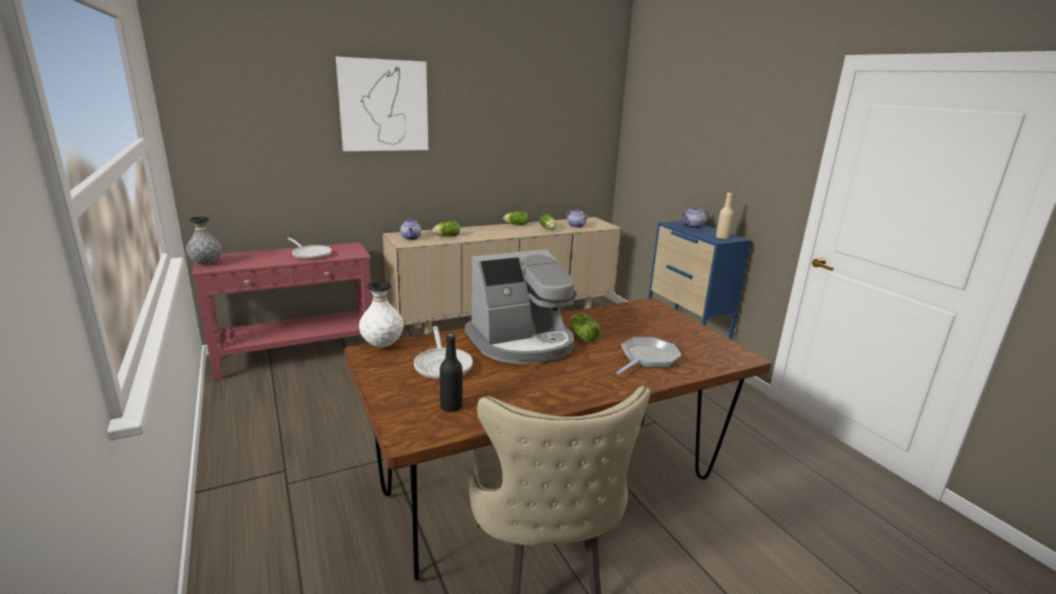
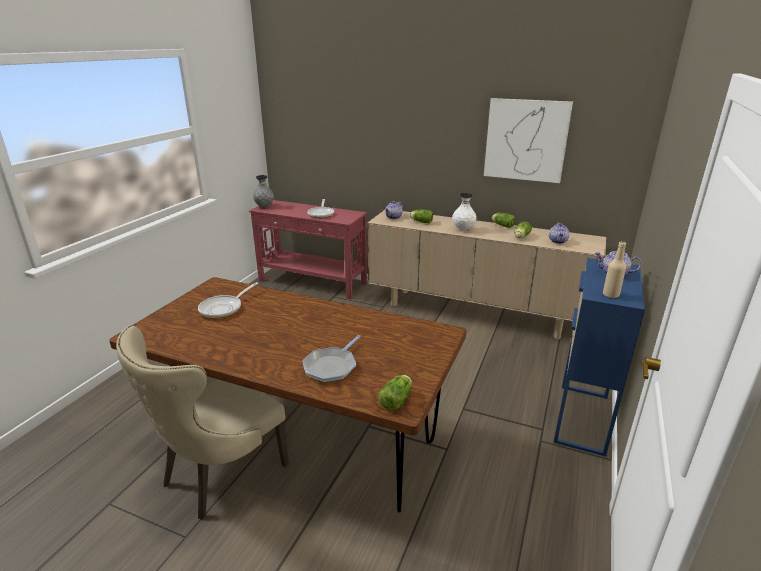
camera: 50 degrees right, 5 degrees up
(382, 345) = (228, 283): white vase -> white vase (463, 229)
(384, 105) = (393, 105): picture -> picture (526, 140)
(451, 407) = (176, 331): black bottle -> none
(522, 343) = (290, 316): coffee machine -> none
(582, 335) = (334, 329): lettuce -> lettuce (397, 400)
(647, 358) = (331, 366): frying pan -> frying pan turned 120 degrees clockwise

